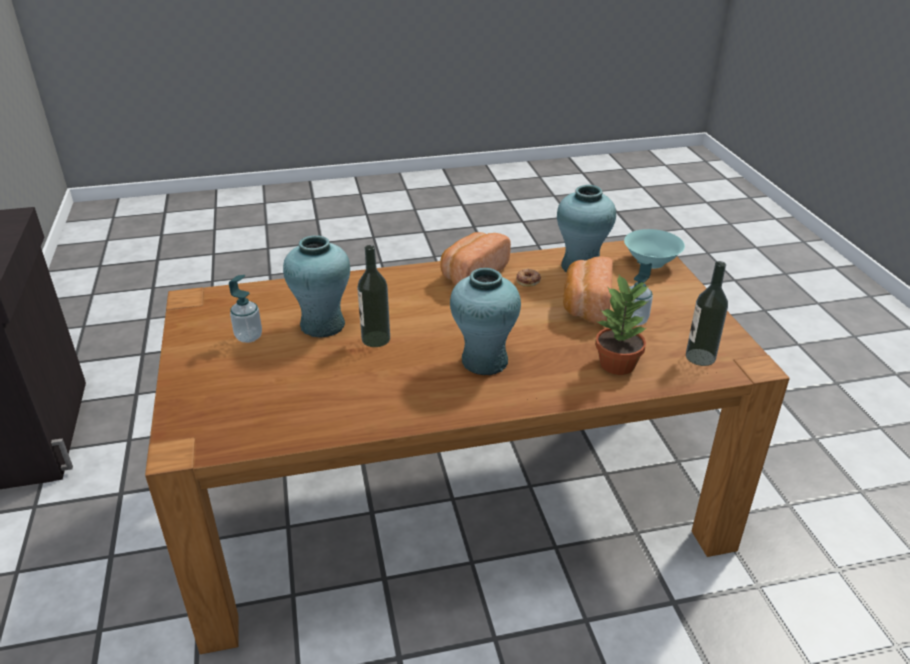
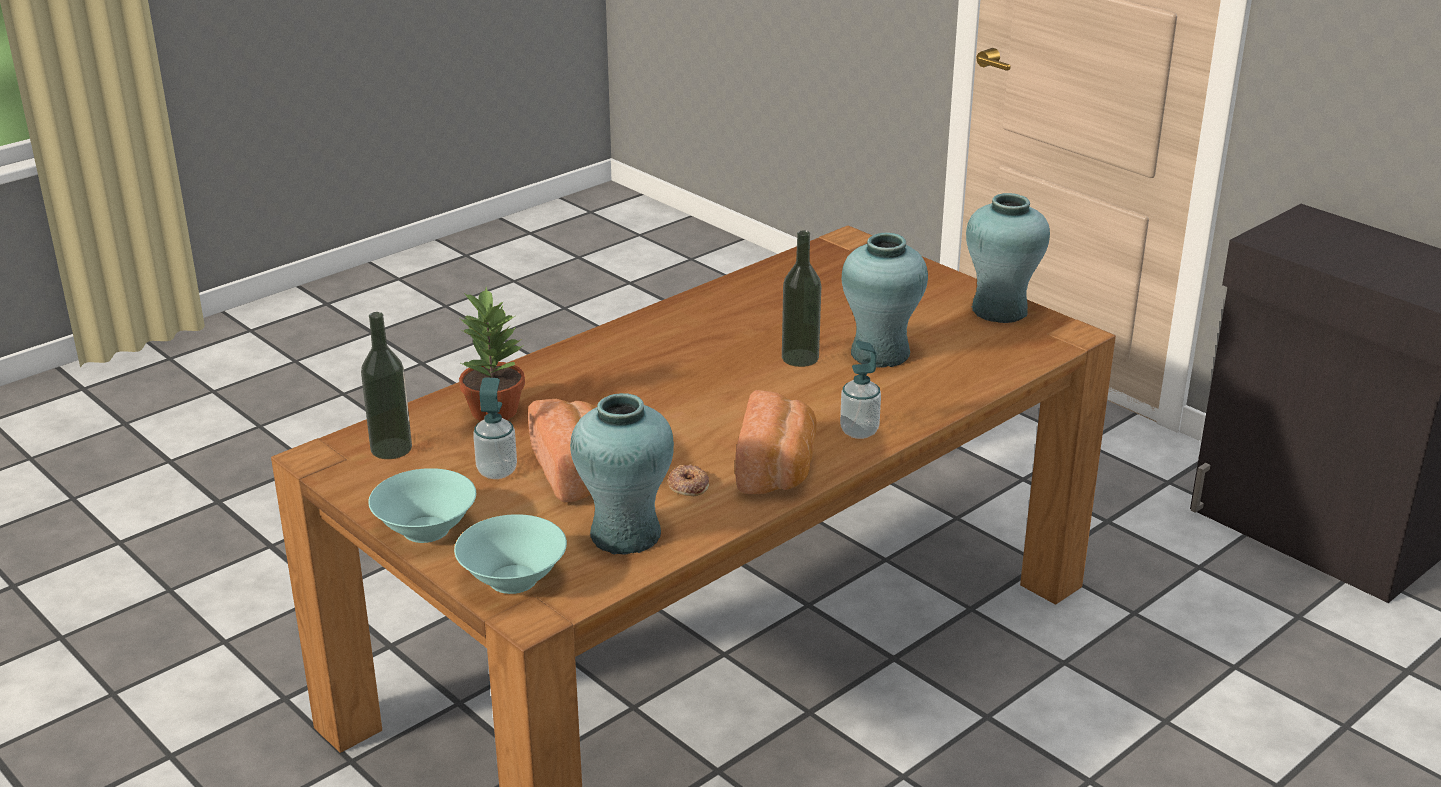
camera: 150 degrees right, 5 degrees down
(249, 337) = (938, 321): soap dispenser -> soap dispenser (859, 431)
(484, 361) = (653, 371): turquoise vase -> turquoise vase (999, 309)
(690, 298) = (426, 530): none -> turquoise bowl

